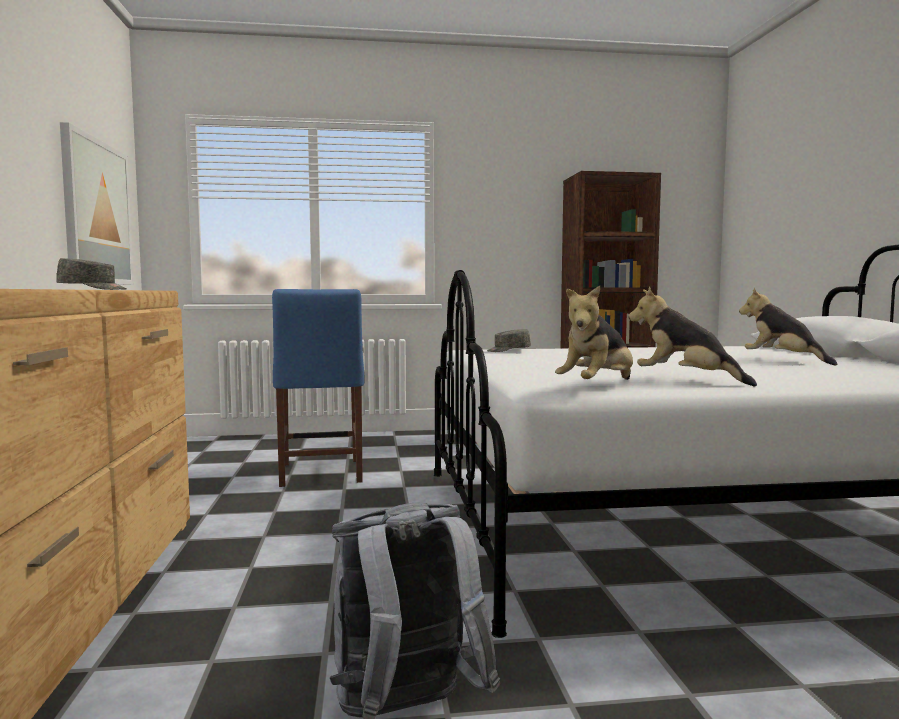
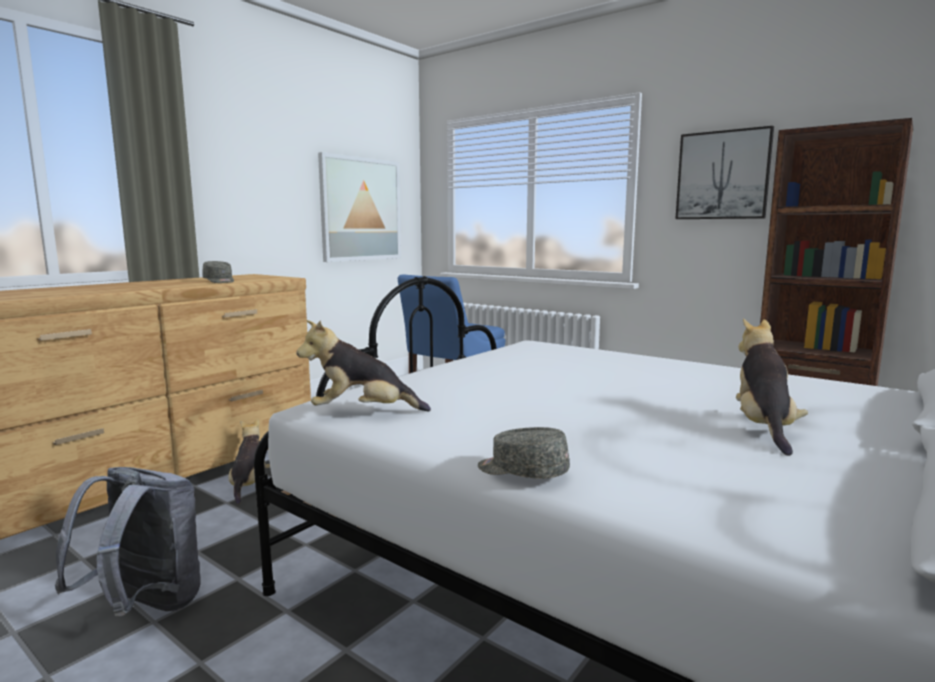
camera: 45 degrees right, 5 degrees up
(508, 351) = (553, 350): grey cap -> grey cap (522, 471)
(511, 206) = (723, 175): none -> picture
(686, 380) = (464, 427): plush toy -> plush toy (249, 485)

